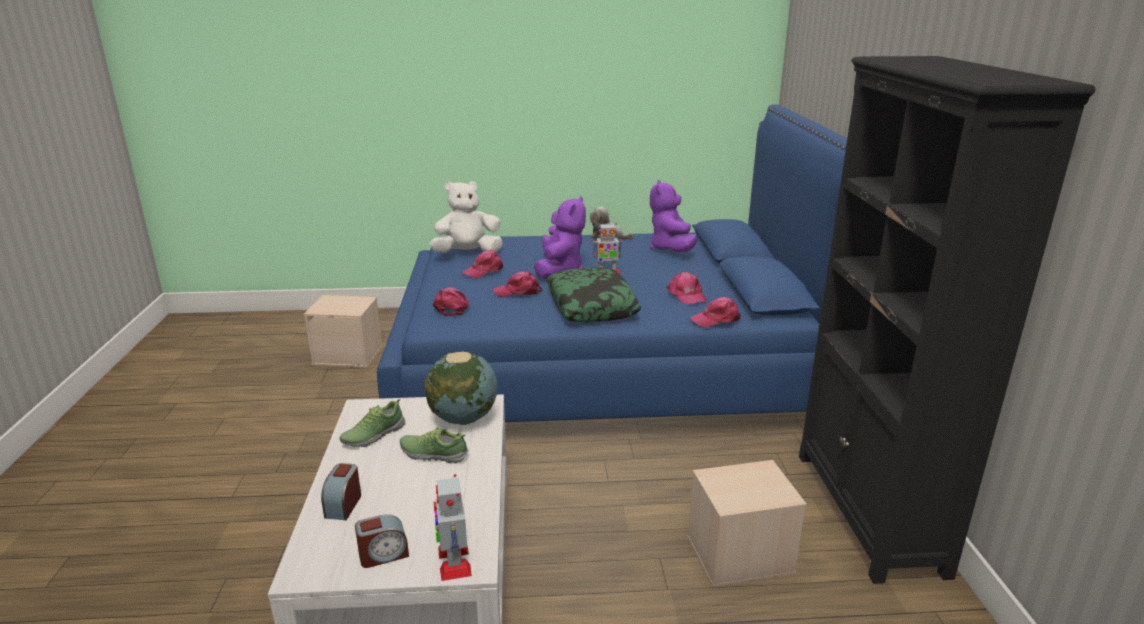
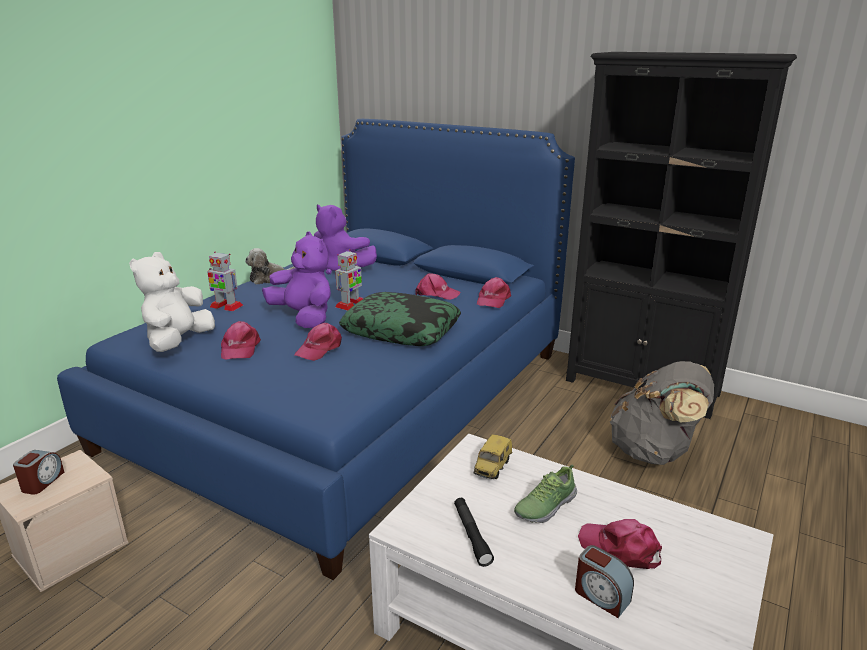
camera: 55 degrees left, 0 degrees up
(373, 435) = (471, 535): shoe -> black flashlight
(383, 555) = (706, 590): alarm clock -> alarm clock (42, 482)
(452, 307) = (301, 389): pink cap -> pink cap (620, 548)
(454, 561) = (734, 548): toy robot -> toy robot (226, 306)
(463, 418) = (493, 468): globe -> toy car
(739, 555) = (654, 452): beige storage box -> grey backpack

